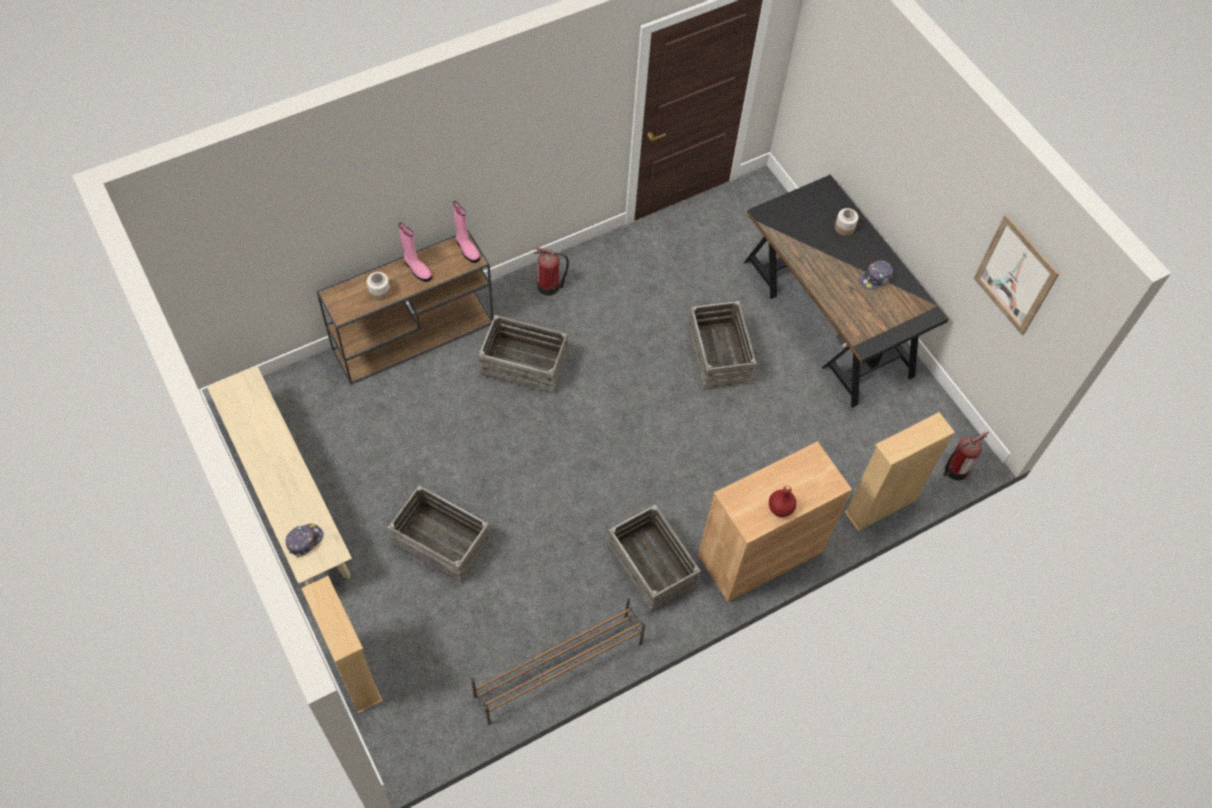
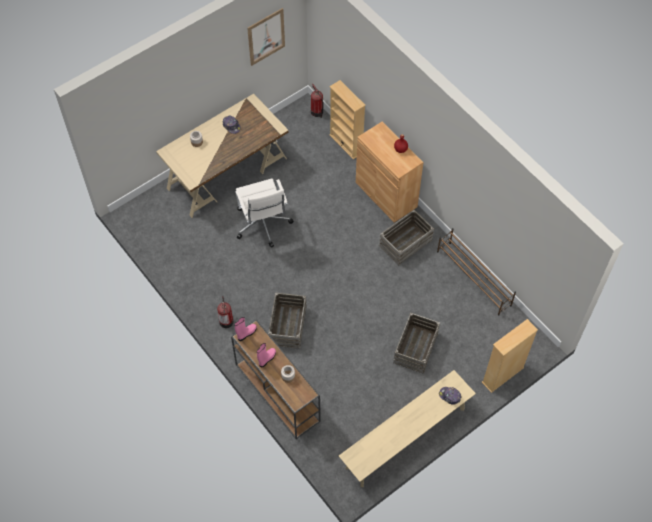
camera: 95 degrees left, 0 degrees up
(718, 355) = (263, 225): crate -> white office chair
(828, 318) = (227, 173): black desk -> beige desk

